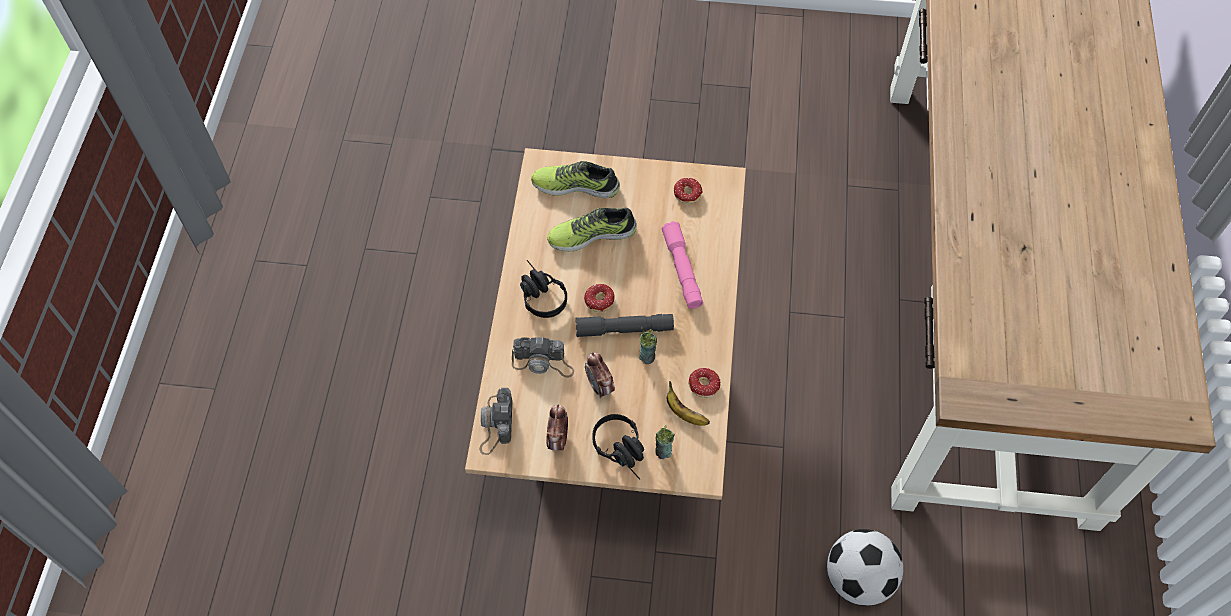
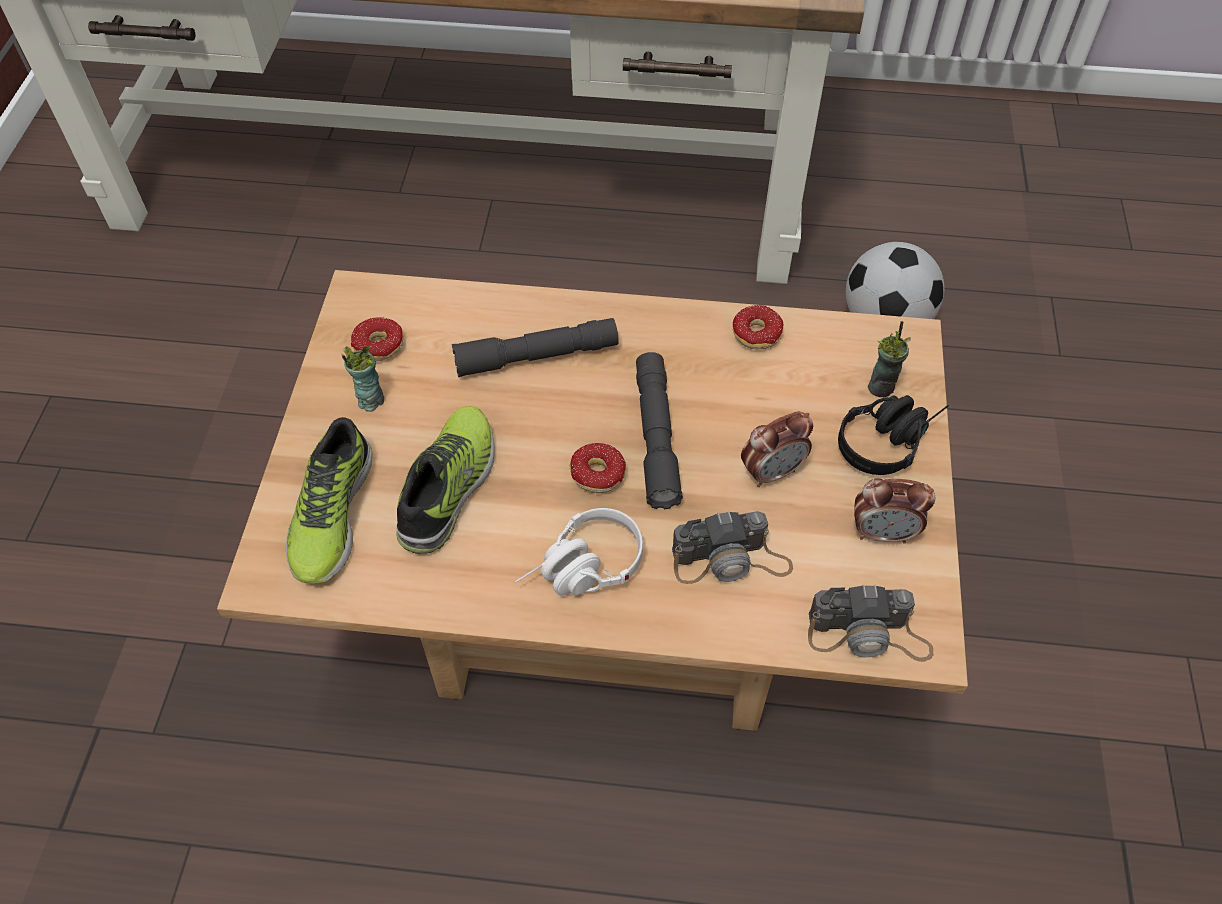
camera: 90 degrees left, 5 degrees down
(539, 294) = (581, 571): black headphones -> white headphones
(543, 362) = (731, 560): camera -> camera turned 75 degrees clockwise
(591, 234) = (450, 487): shoe -> shoe turned 150 degrees counterclockwise
(647, 357) = (709, 406): cup -> cup (370, 400)
(682, 270) = (536, 356): pink flashlight -> grey flashlight
(684, 413) = (809, 359): banana -> none

